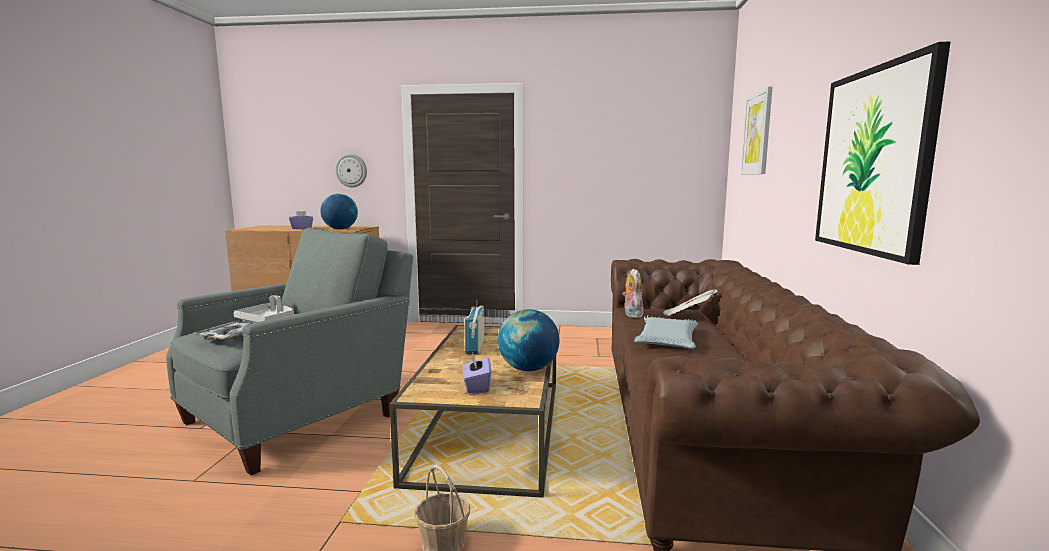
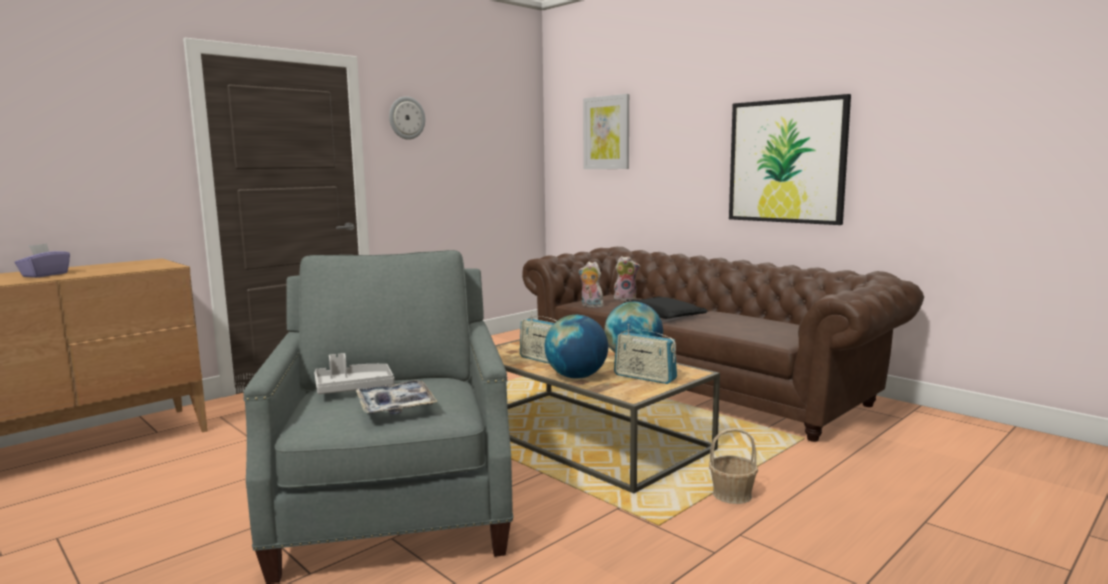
camera: 50 degrees left, 0 degrees up
(340, 229) = (133, 267): globe -> globe (576, 377)
(351, 170) = (97, 169): wall clock -> wall clock (406, 118)
(477, 386) = (644, 377): purple tissue box -> radio
(667, 339) = (664, 314): blue pillow -> black pillow
(687, 316) = (625, 299): newspaper -> plush toy

